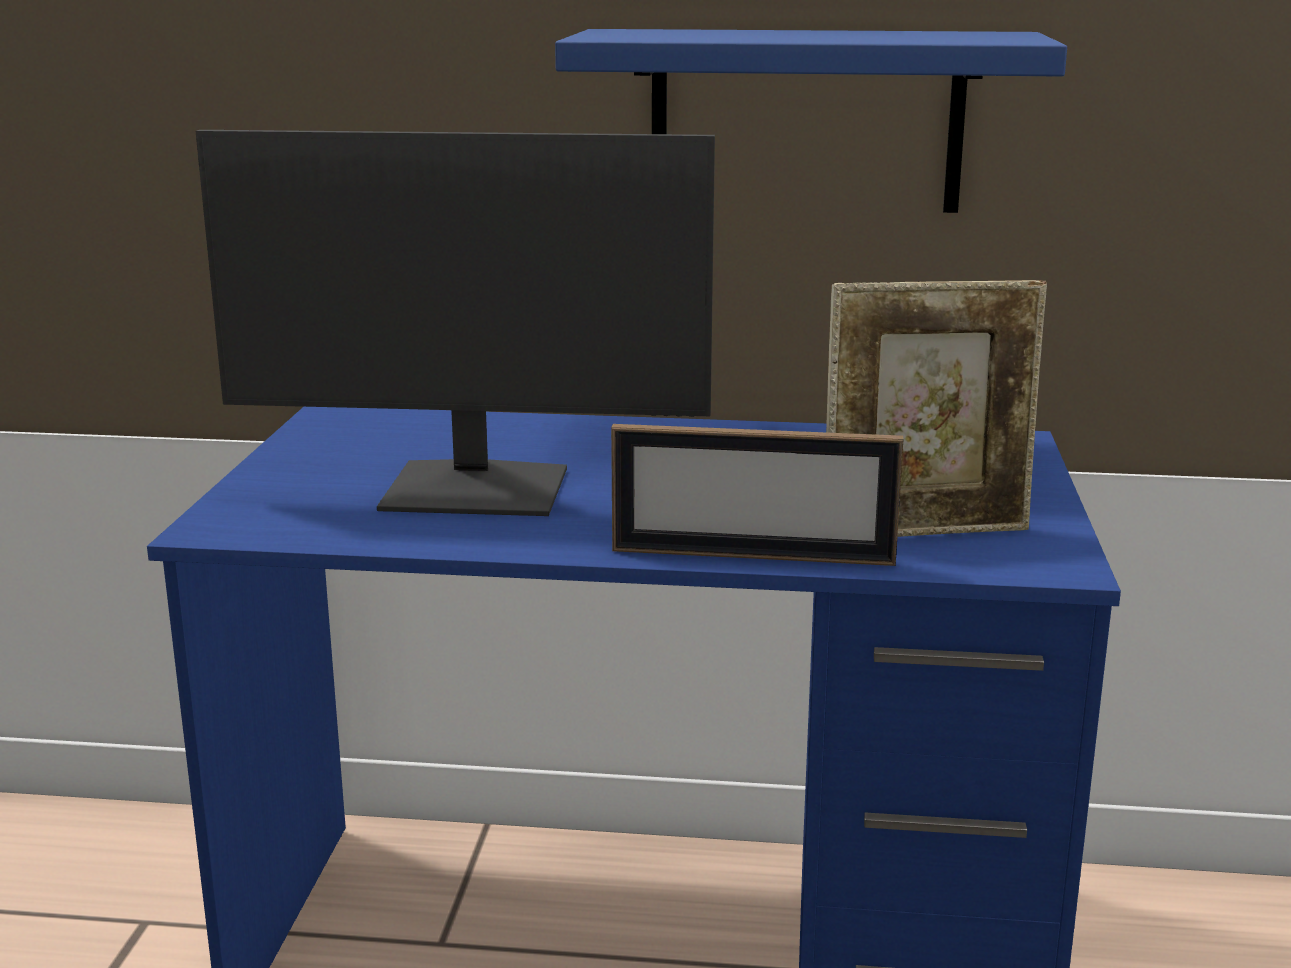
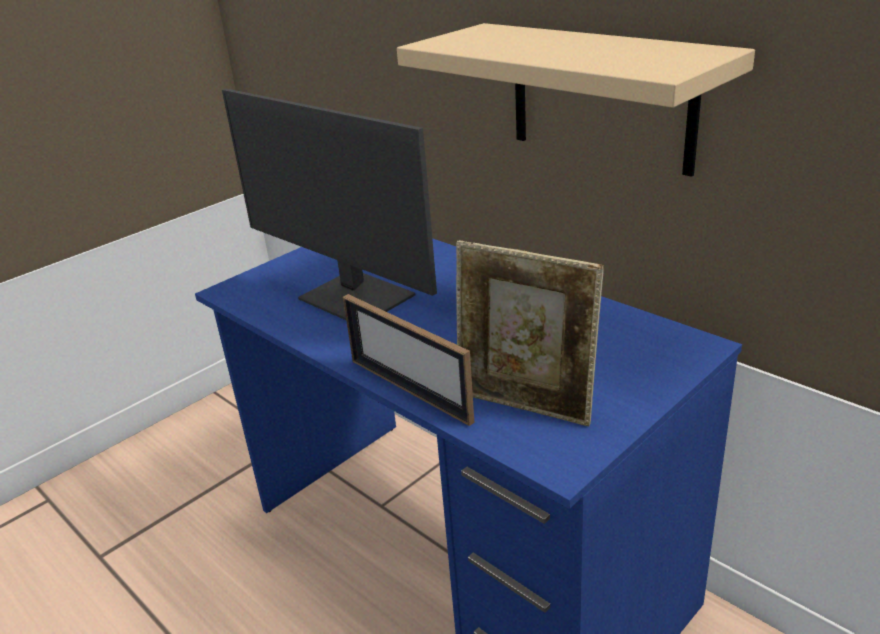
camera: 40 degrees right, 10 degrees up
(806, 121) = (600, 97): blue shelf -> beige shelf

